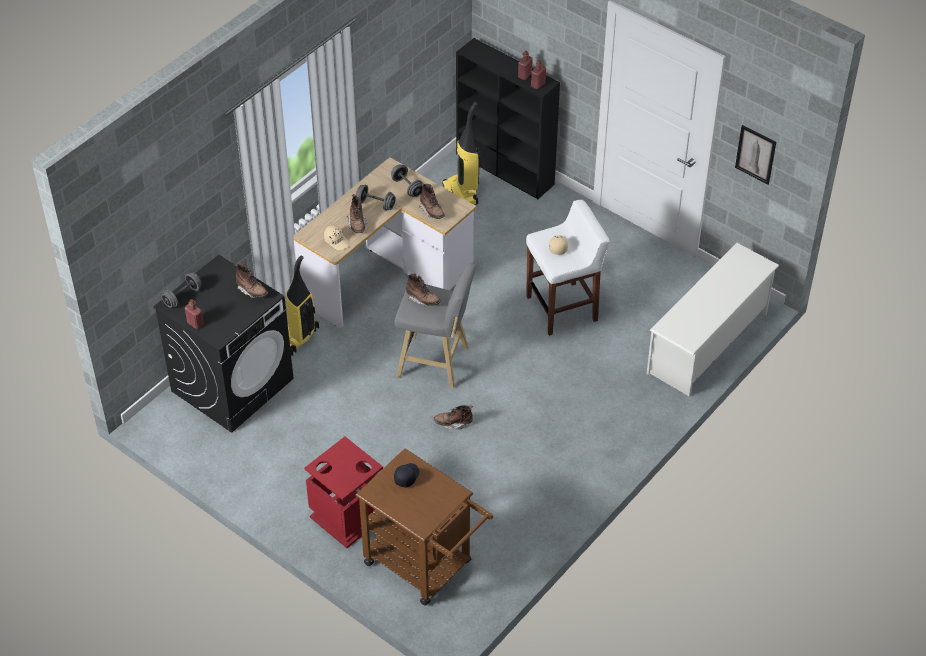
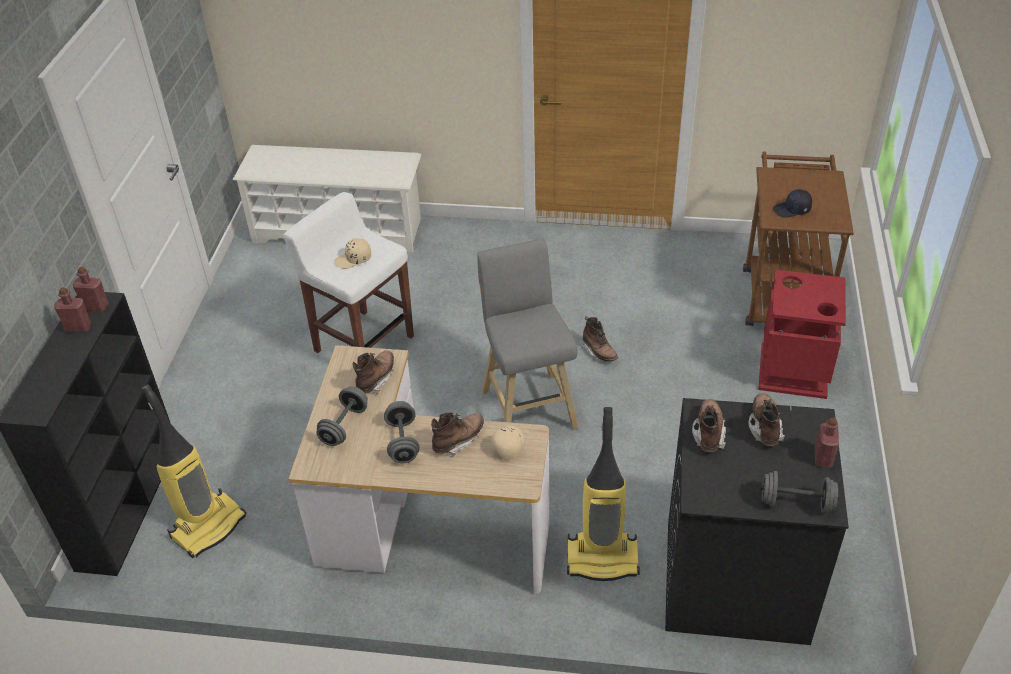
camera: 120 degrees left, 5 degrees down
(423, 299) = (529, 332): brown boot -> brown boot (764, 427)
(755, 154) = (184, 66): picture -> none

